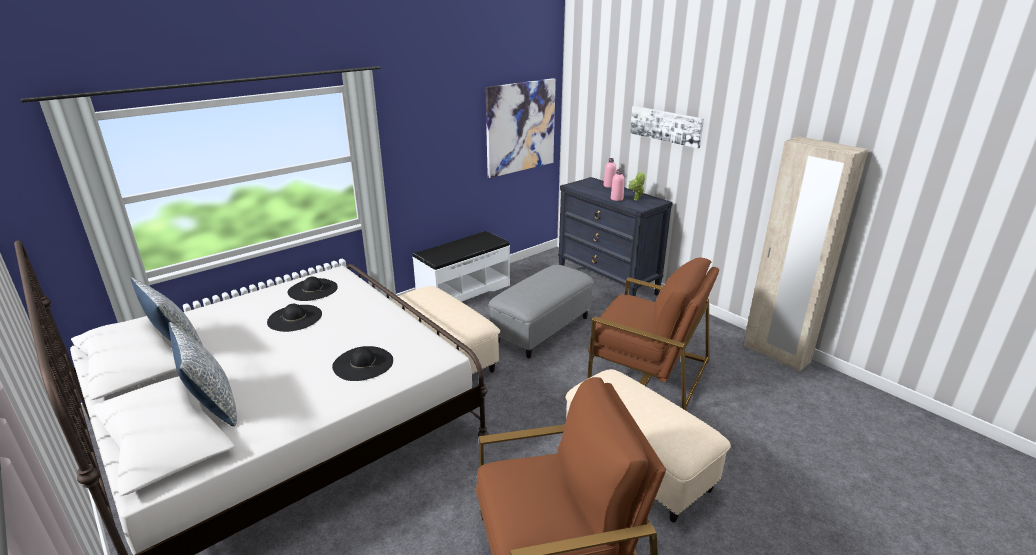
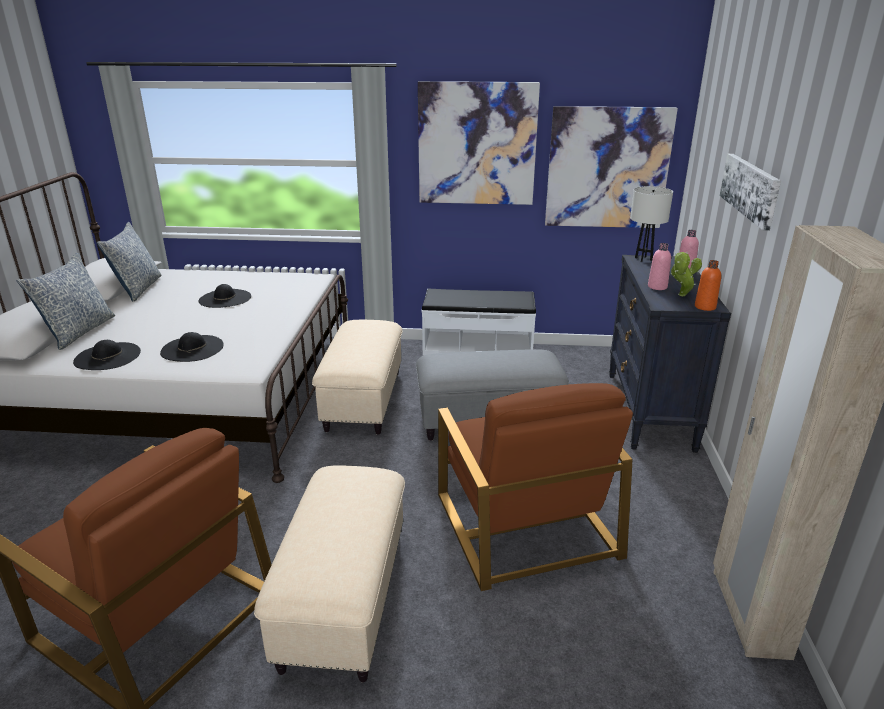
camera: 45 degrees right, 0 degrees up
(312, 289) = (275, 283): black hat -> black hat (107, 356)
(438, 124) = (477, 144): none -> picture
(576, 185) = (643, 259): none -> white table lamp
(657, 202) = (705, 307): none -> orange bottle

